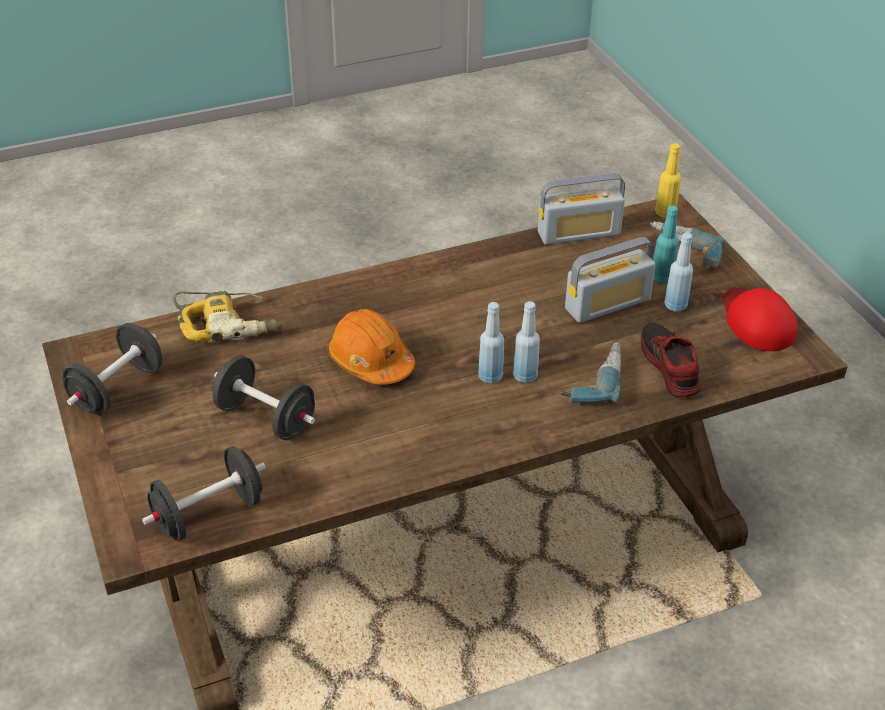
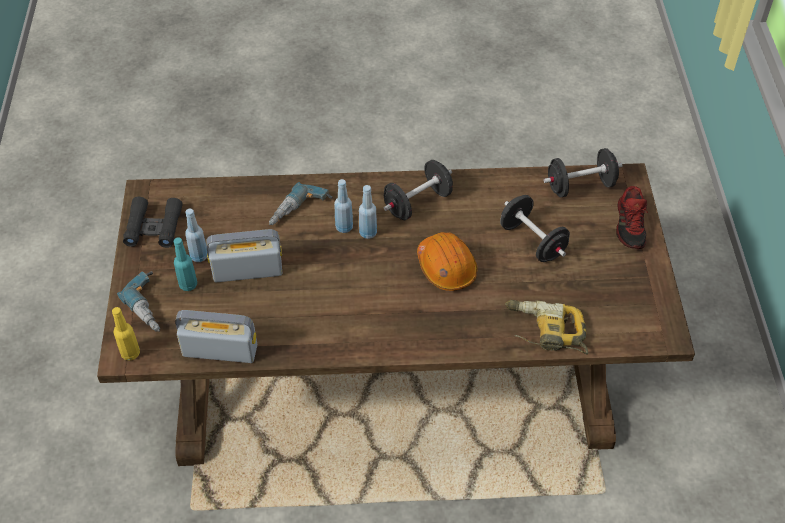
camera: 160 degrees left, 10 degrees up
(117, 389) = (635, 292): black dumbbell -> black dumbbell (418, 203)
(668, 367) = (244, 208): shoe -> shoe (631, 226)
(756, 321) = (154, 227): red cap -> black binoculars

